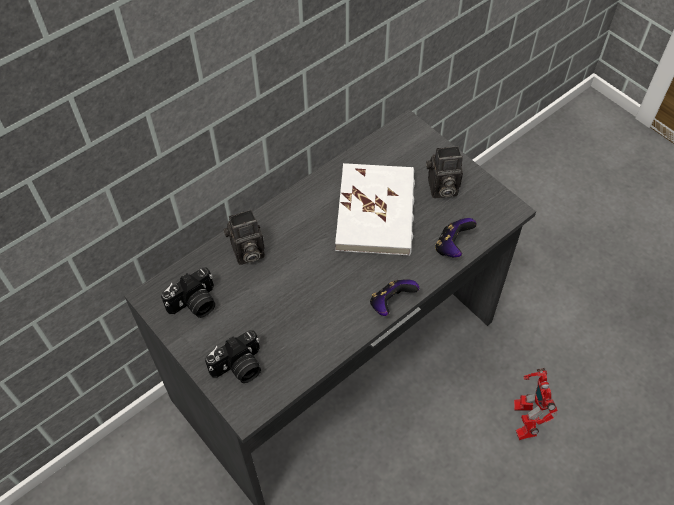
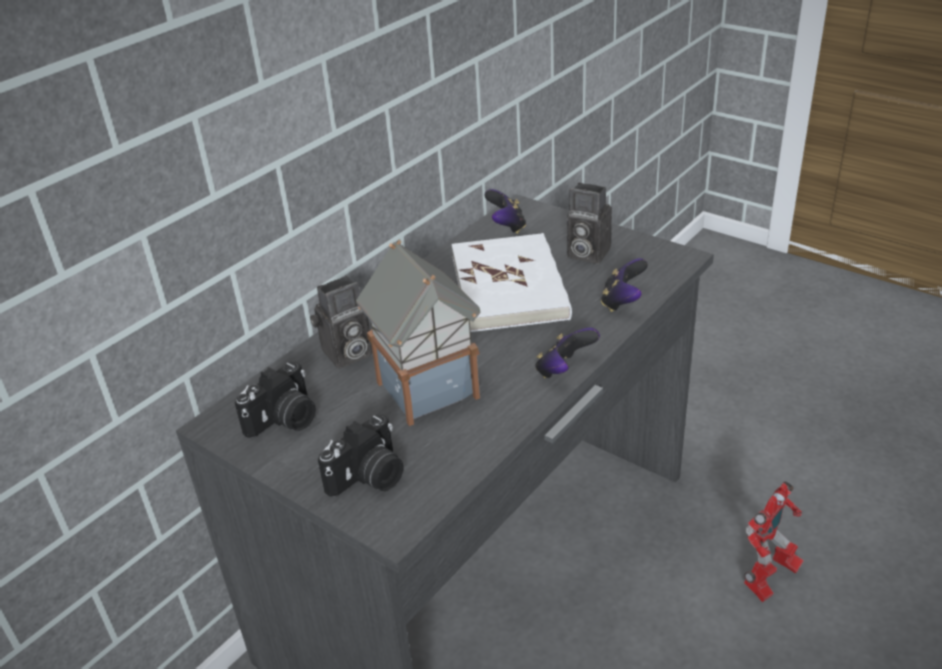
camera: 10 degrees left, 20 degrees down
(293, 297) = (425, 388): none -> toy house
(391, 146) = (506, 227): none -> game controller
(441, 189) = (585, 254): camera -> camera turned 45 degrees clockwise
(524, 419) = (768, 581): toy robot -> toy robot turned 120 degrees counterclockwise

